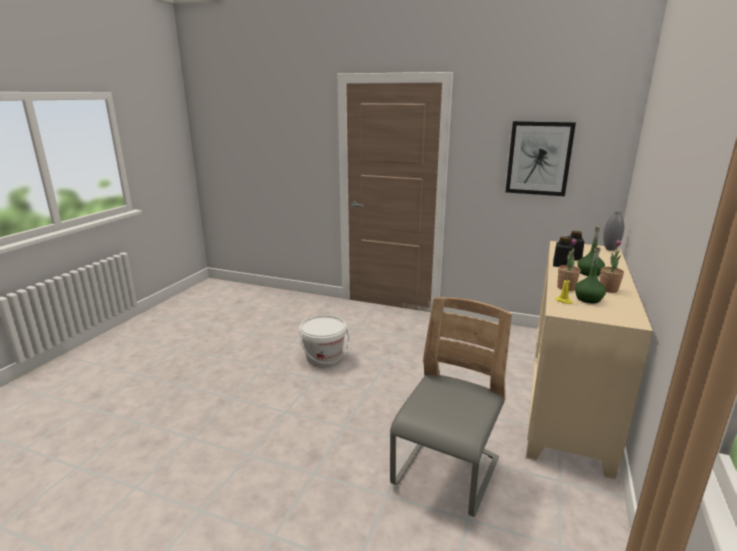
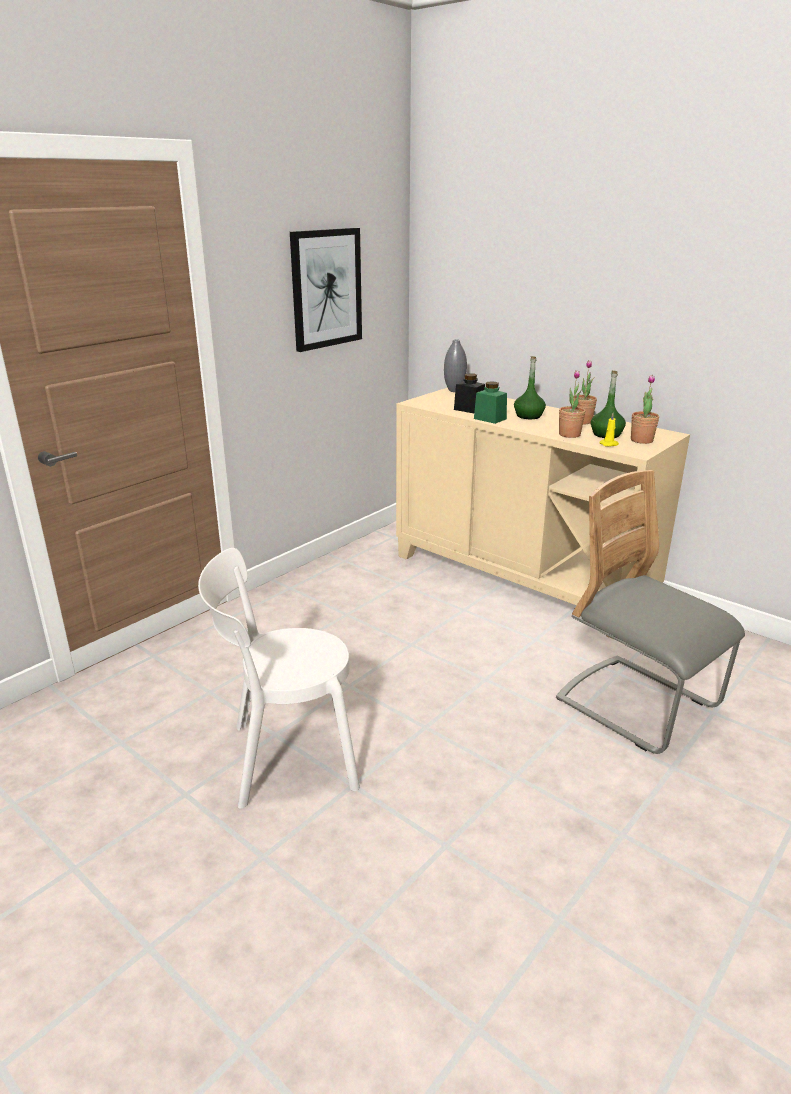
camera: 70 degrees left, 5 degrees up
(324, 357) = (286, 757): white bucket -> white chair
(561, 264) = (490, 419): black jar -> green jar
(595, 311) = (641, 440): none -> potted plant

